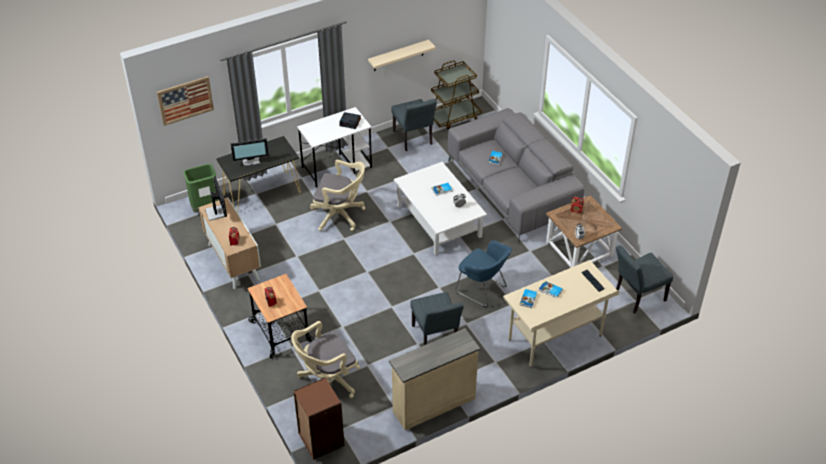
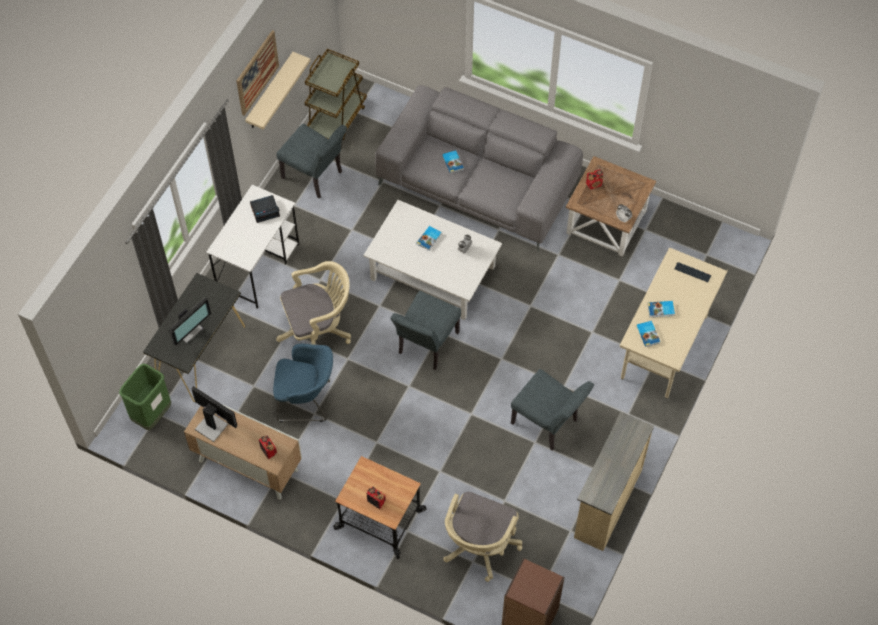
camera: 35 degrees left, 15 degrees up
(185, 100) = (95, 313): picture -> picture (257, 72)
(483, 290) = (549, 334): blue armchair -> blue armchair (307, 400)
(636, 297) = (705, 249): grey chair -> grey chair (425, 346)

